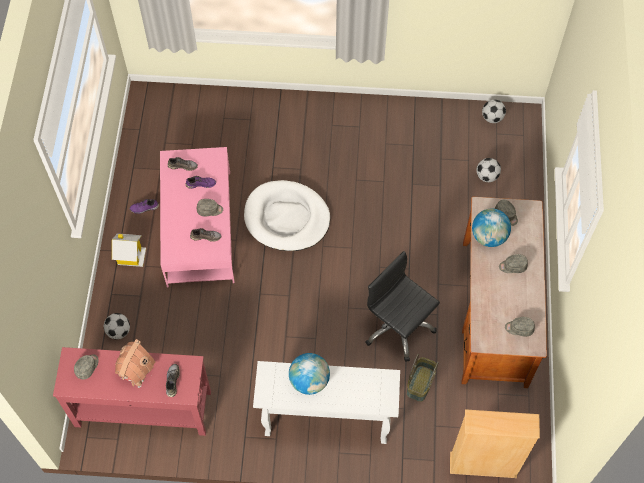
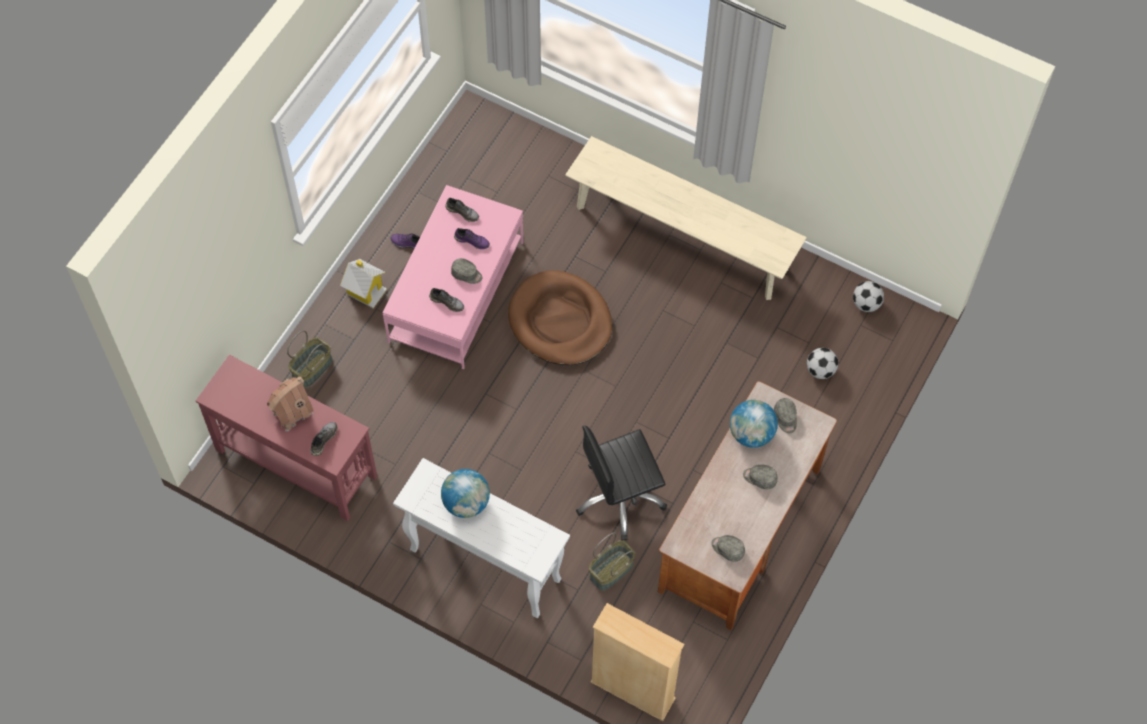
camera: 25 degrees right, 0 degrees up
(87, 367) = (244, 386): grey cap -> none
(118, 331) = (312, 368): football -> basket
(287, 218) = (560, 321): white dog bed -> brown dog bed
(341, 123) = (681, 237): none -> beige bench
(398, 327) = (620, 498): black office chair -> black office chair turned 90 degrees counterclockwise

